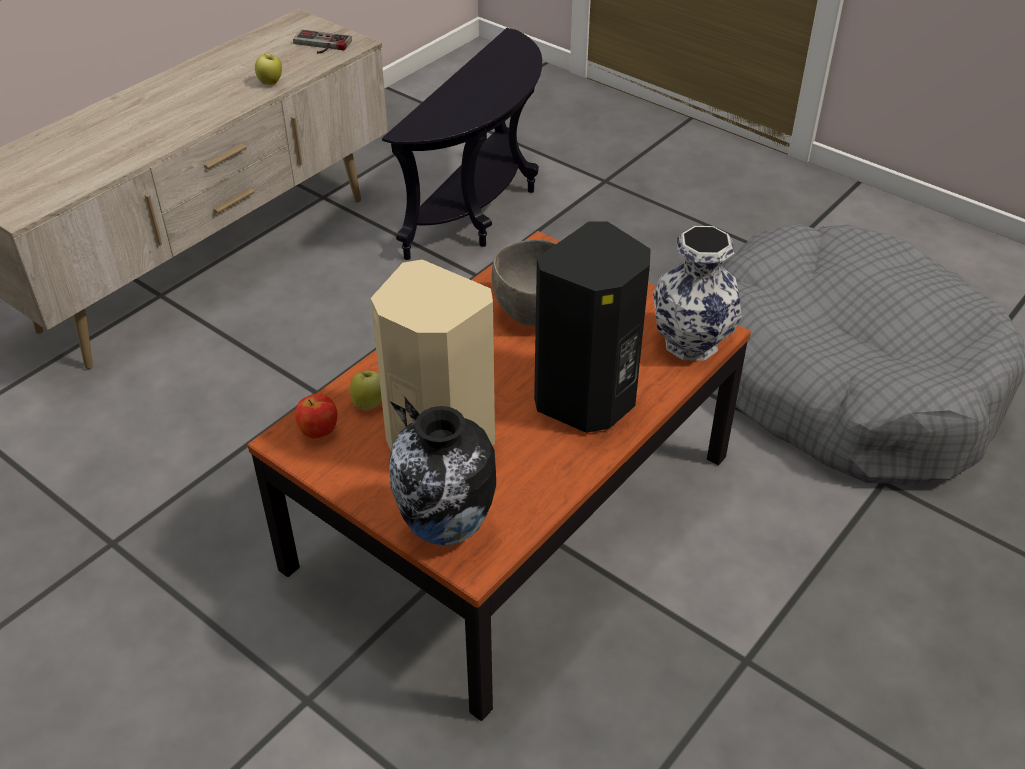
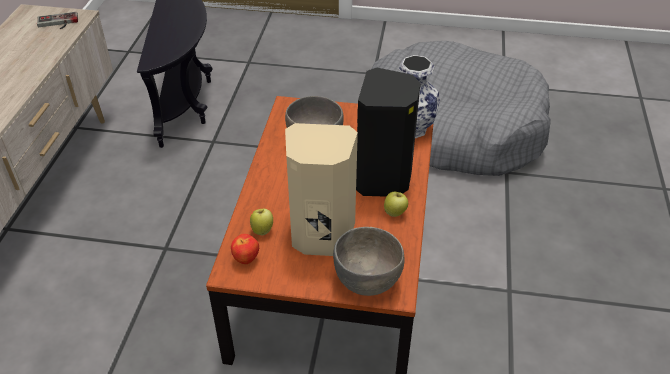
camera: 30 degrees left, 0 degrees up
(271, 83) = (44, 56): apple -> apple (395, 213)
(447, 530) = (367, 282): vase -> grey bowl

